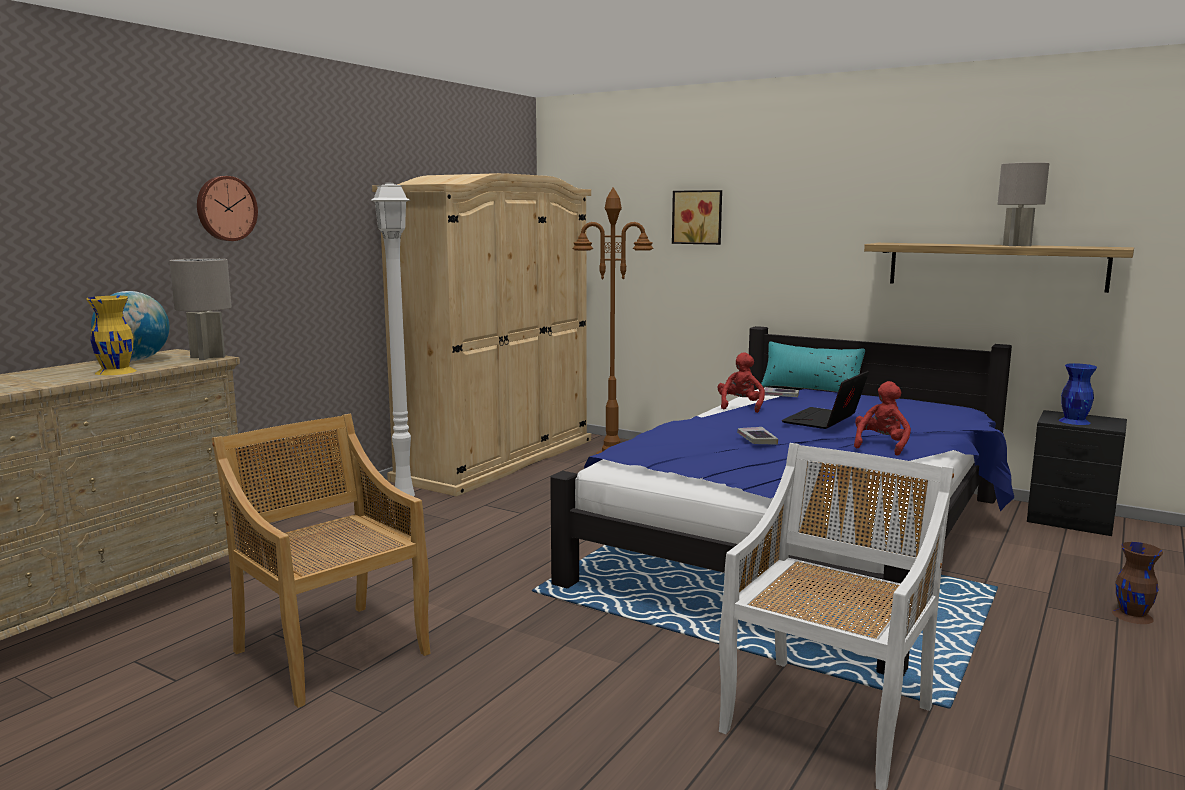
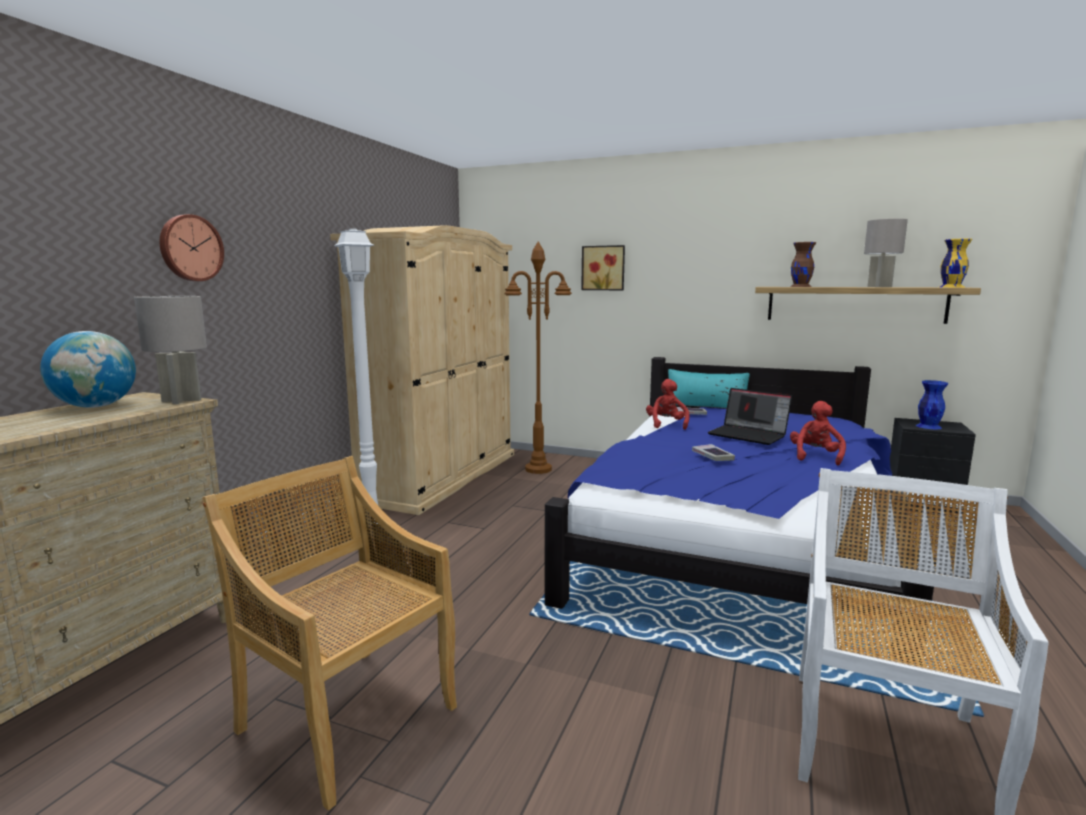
camera: 10 degrees left, 0 degrees up
(116, 371) = (74, 421): yellow vase -> yellow vase (951, 287)
(824, 420) = (749, 435): laptop -> laptop turned 75 degrees counterclockwise
(1133, 616) = (1041, 592): brown vase -> brown vase (801, 286)

